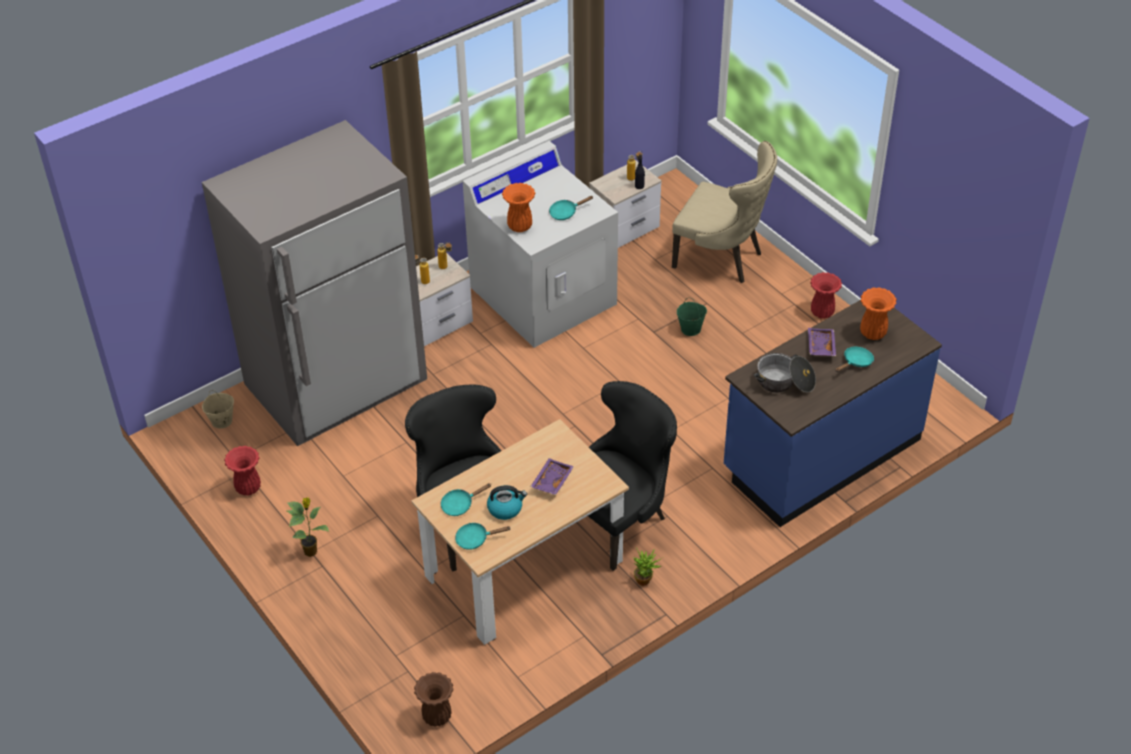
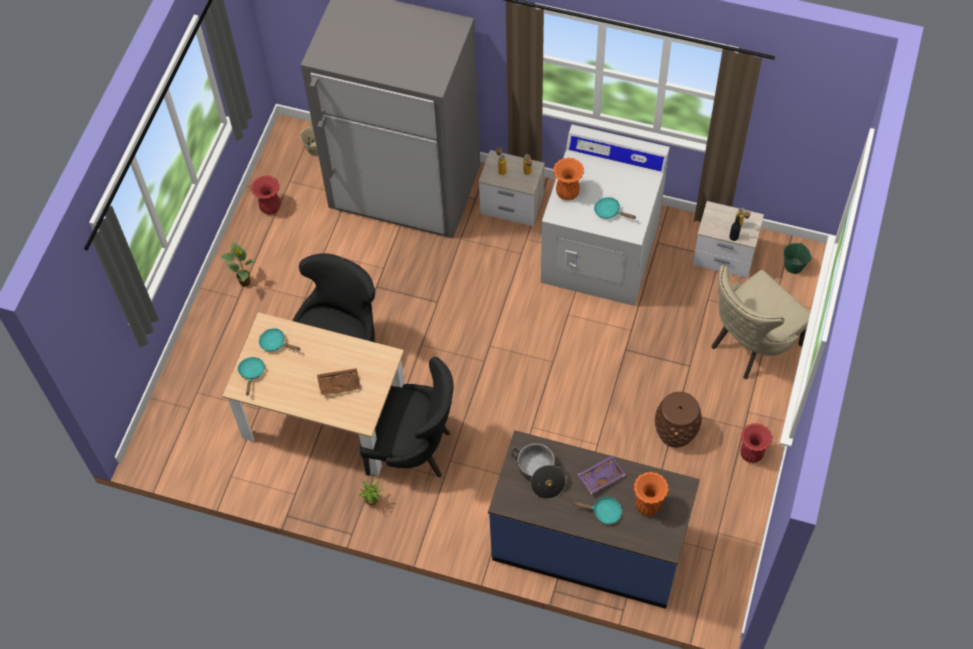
camera: 55 degrees right, 15 degrees up
(436, 717) = (165, 450): brown vase -> none
(475, 539) = (251, 373): turquoise frying pan -> turquoise frying pan turned 45 degrees clockwise
(505, 508) = (292, 373): kettle -> none
(551, 481) = (339, 383): purple tray -> brown tray
(691, 329) = (651, 373): green bucket -> green bucket (794, 266)
(722, 258) = (751, 344): beige chair -> beige chair turned 60 degrees clockwise
(761, 344) = (675, 432): none -> brown stool

